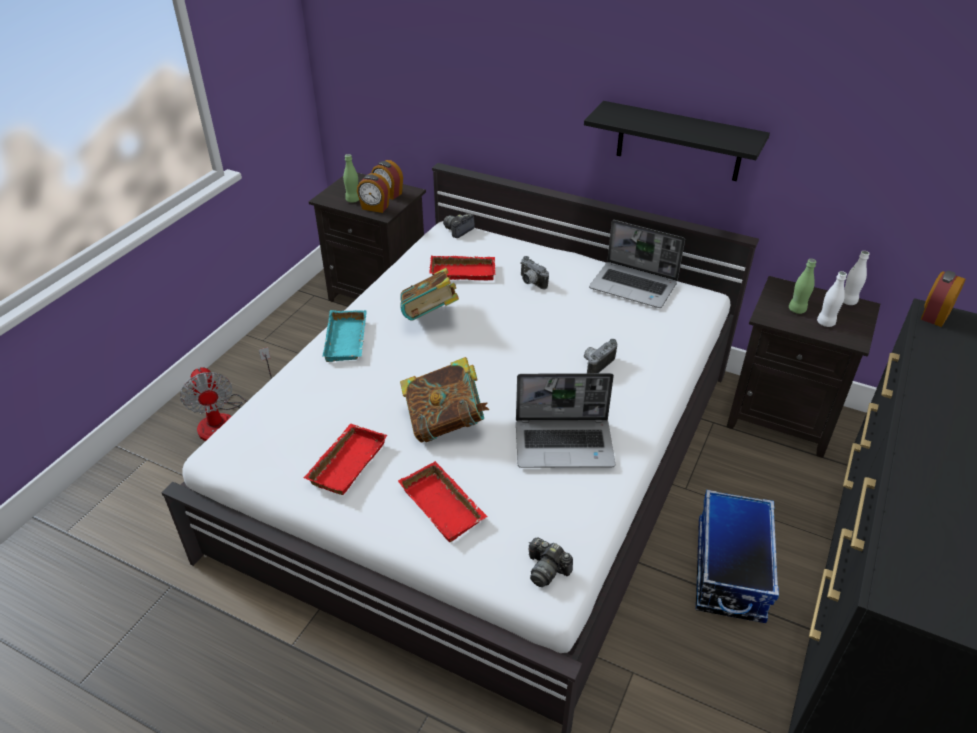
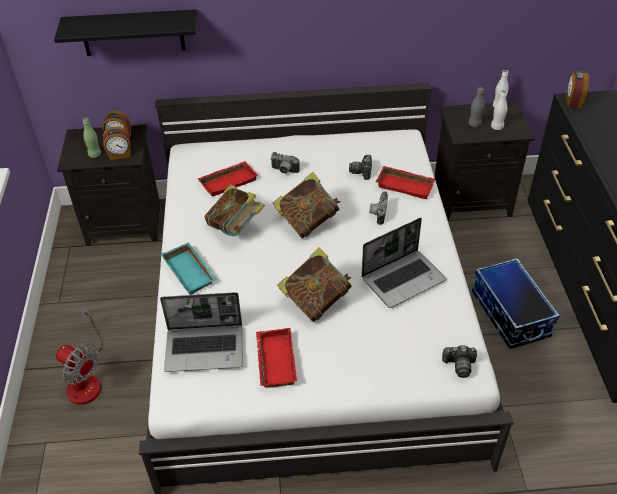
camera: 30 degrees left, 5 degrees up
(445, 506) = (365, 357): red tray -> red tray (406, 185)
(458, 230) = (195, 149): camera -> camera (362, 172)
(509, 341) = (307, 222): none -> book
(634, 286) = (356, 146): laptop -> laptop (205, 348)
(679, 142) = (359, 30): black shelf -> black shelf (132, 33)
(797, 309) = (474, 124): green bottle -> grey bottle

